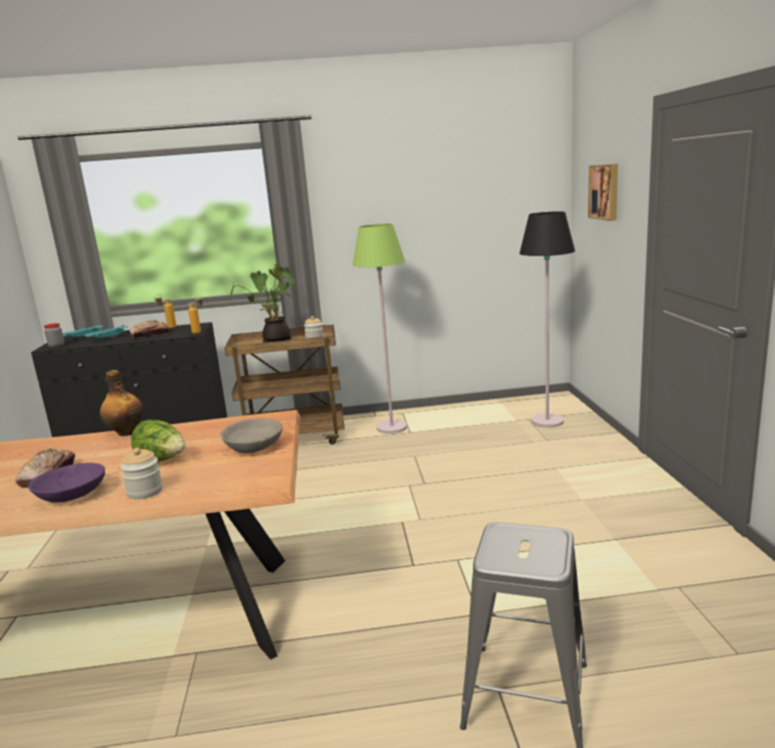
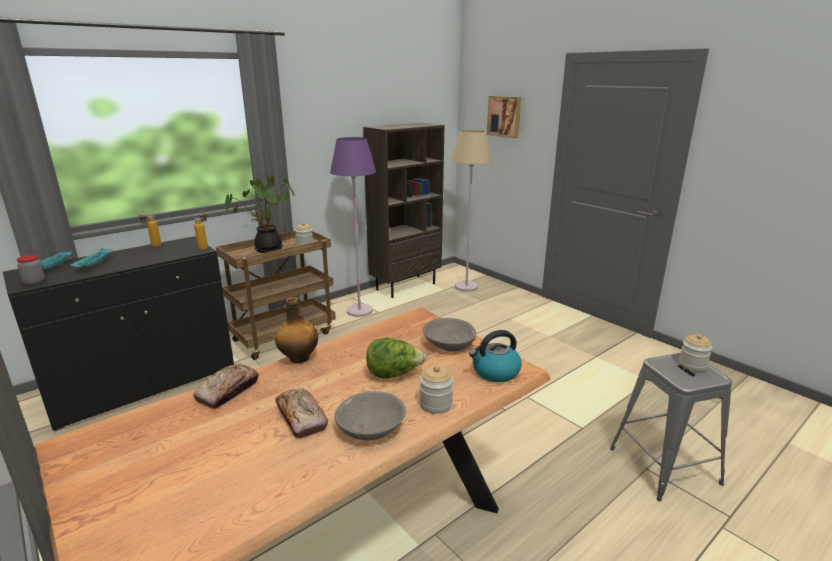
camera: 35 degrees left, 5 degrees up
(71, 495) = (371, 428): purple bowl -> grey bowl
(150, 335) = (146, 256): bread -> bread (228, 391)
(241, 479) = (495, 372): none -> kettle
(392, 427) = (359, 311): green floor lamp -> purple floor lamp
(474, 409) = (405, 286): none -> brown bookcase
(542, 545) = (692, 365): none -> jar
(547, 421) = (466, 287): black floor lamp -> beige floor lamp

